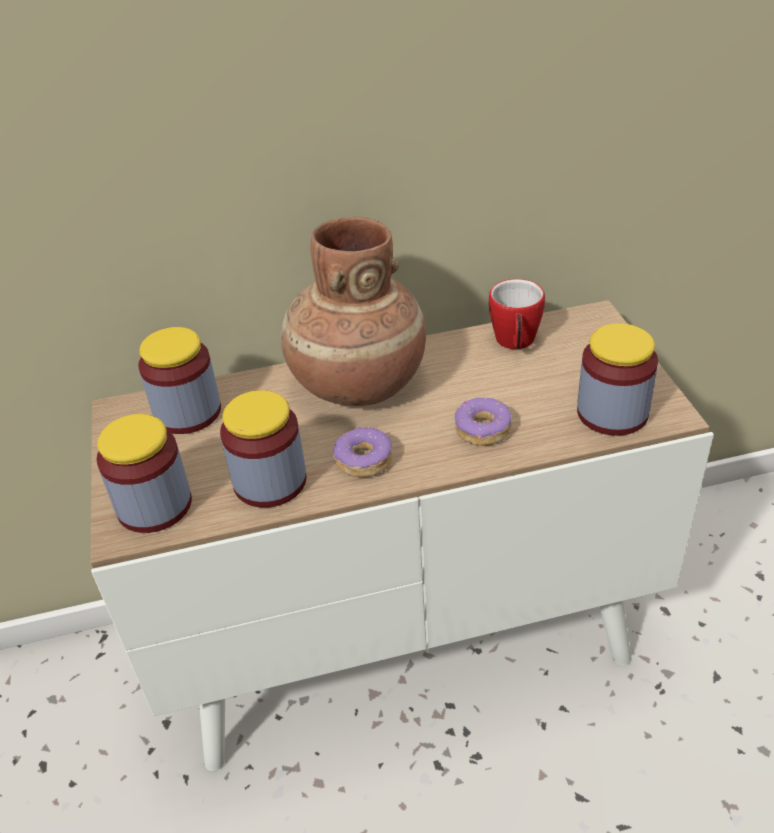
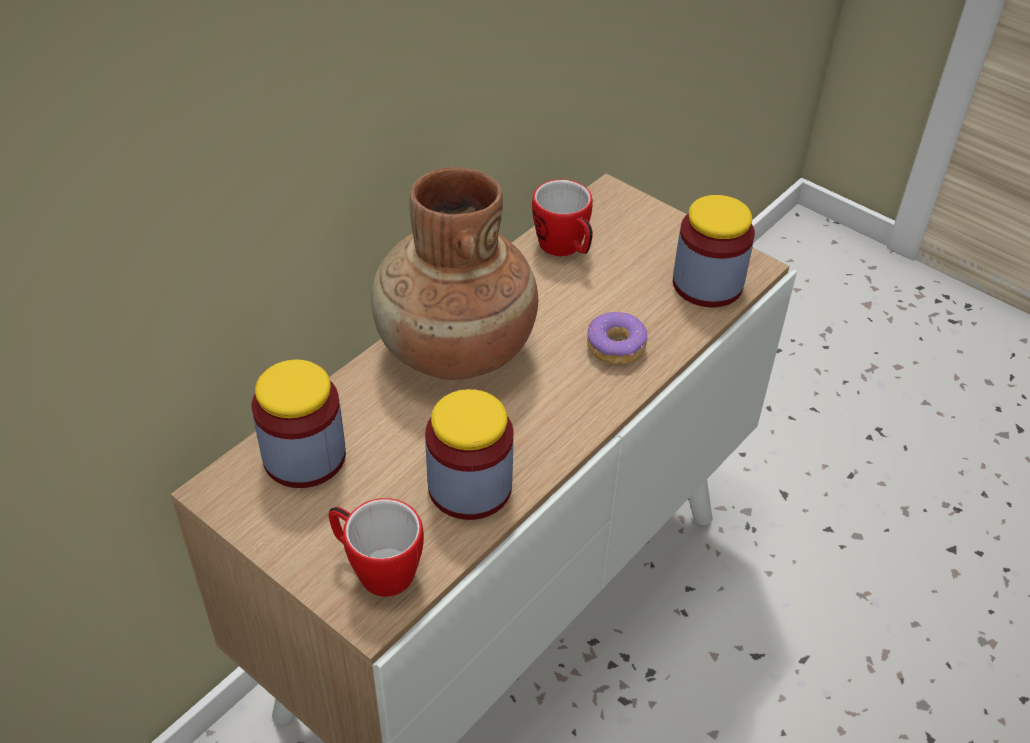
camera: 40 degrees left, 5 degrees up
(154, 505) = (376, 568): jar -> mug
(363, 460) = (538, 424): donut -> none

